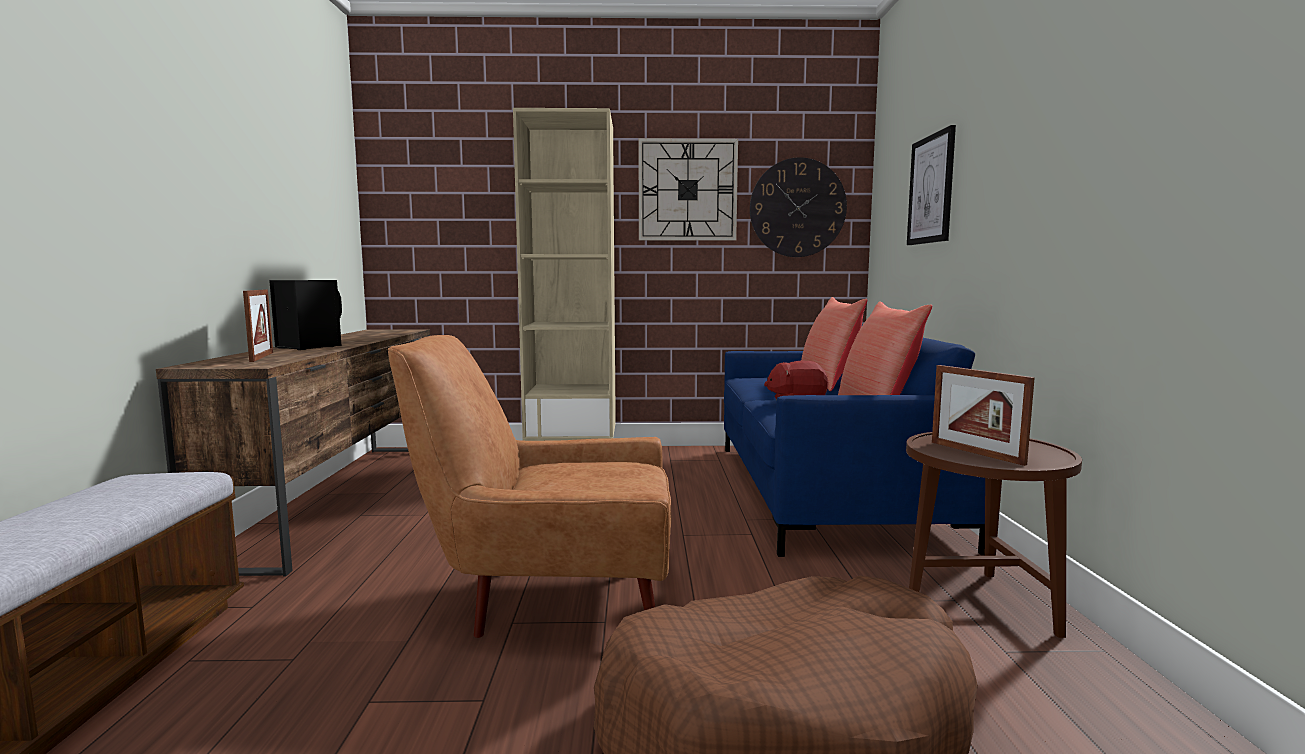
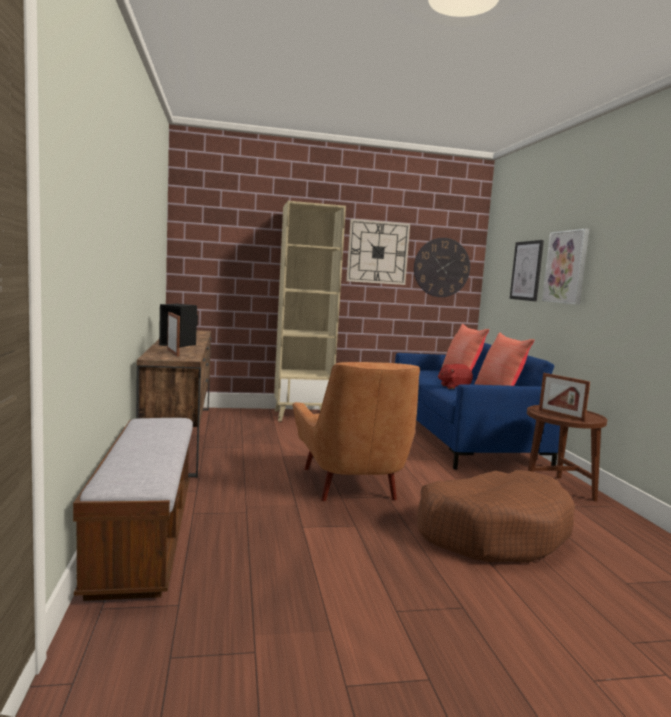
camera: 10 degrees left, 0 degrees up
(551, 599) = (352, 487): brown armchair -> brown armchair turned 90 degrees counterclockwise
(995, 162) = (566, 267): none -> picture

